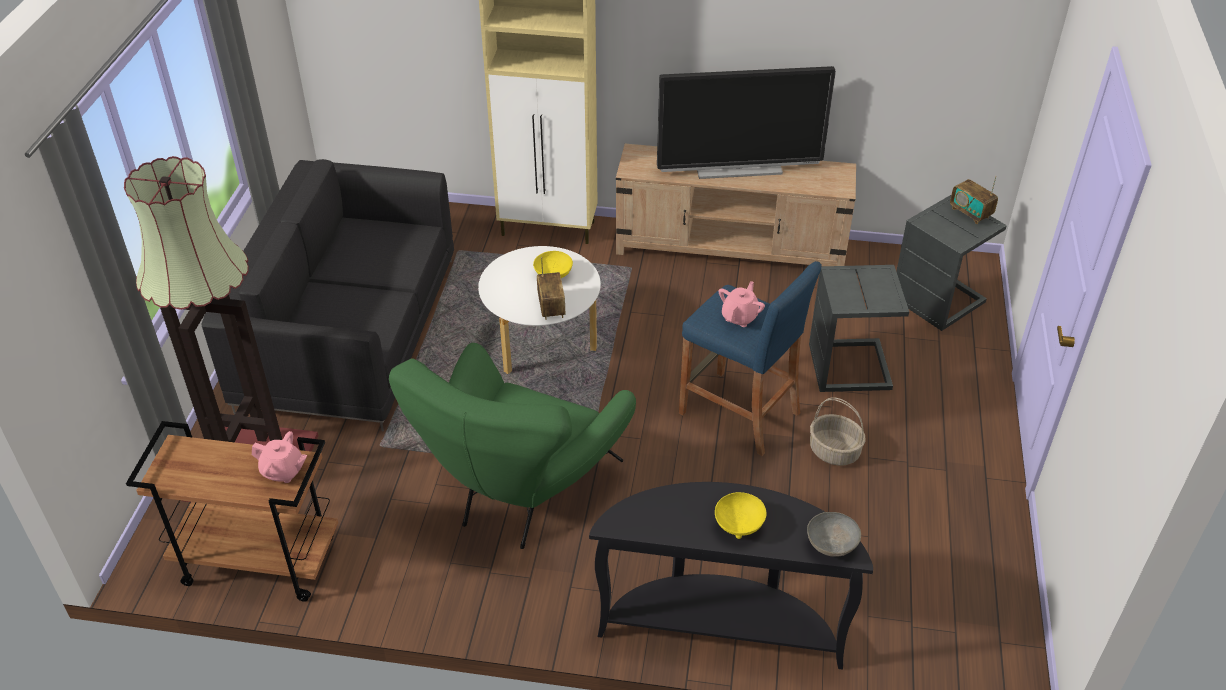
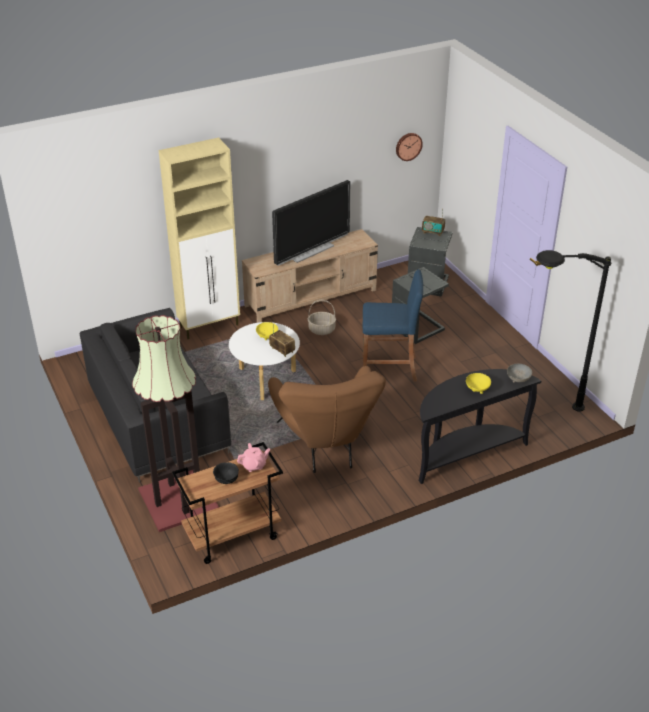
camera: 35 degrees left, 5 degrees down
(225, 472) = (226, 479): none -> black bowl
(521, 494) = (326, 447): green armchair -> brown armchair
(740, 317) = (387, 313): pink teapot -> none
(835, 451) = (445, 365): basket -> basket (322, 330)
(928, 618) = (541, 410): none -> black floor lamp
(975, 41) = (408, 146): none -> wall clock

